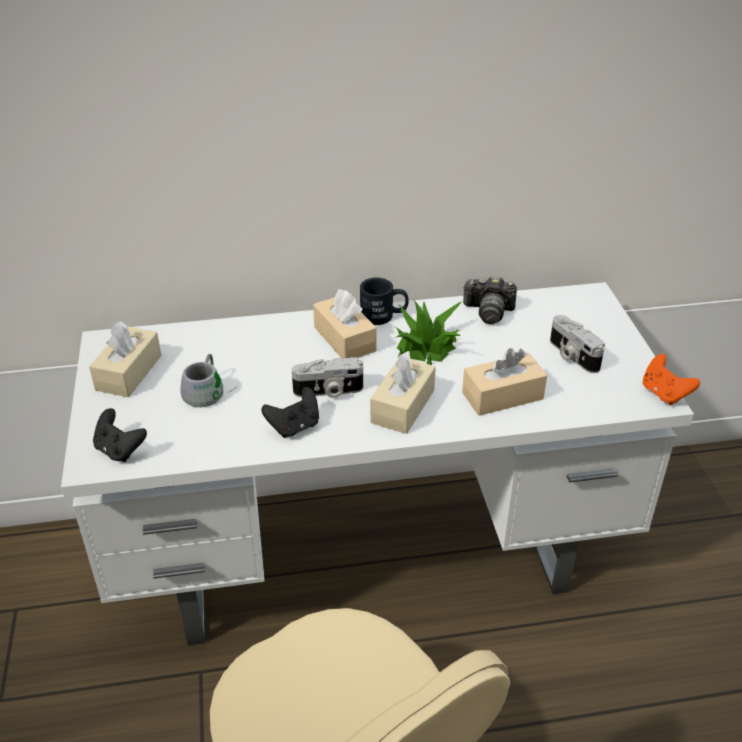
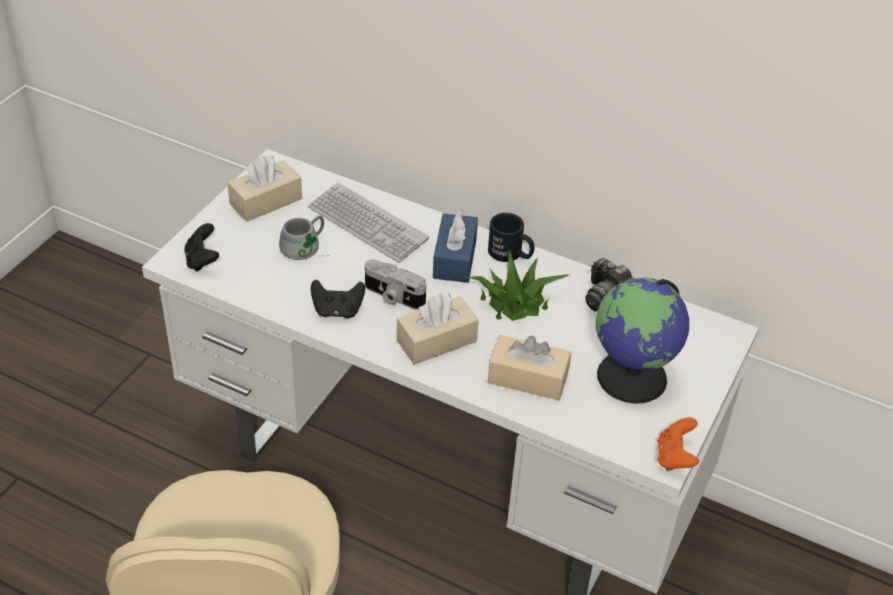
camera: 35 degrees right, 5 degrees up
(243, 348) = (367, 224): none -> keyboard
(344, 339) = (454, 258): beige tissue box -> blue tissue box
(571, 355) = (633, 377): camera -> globe

